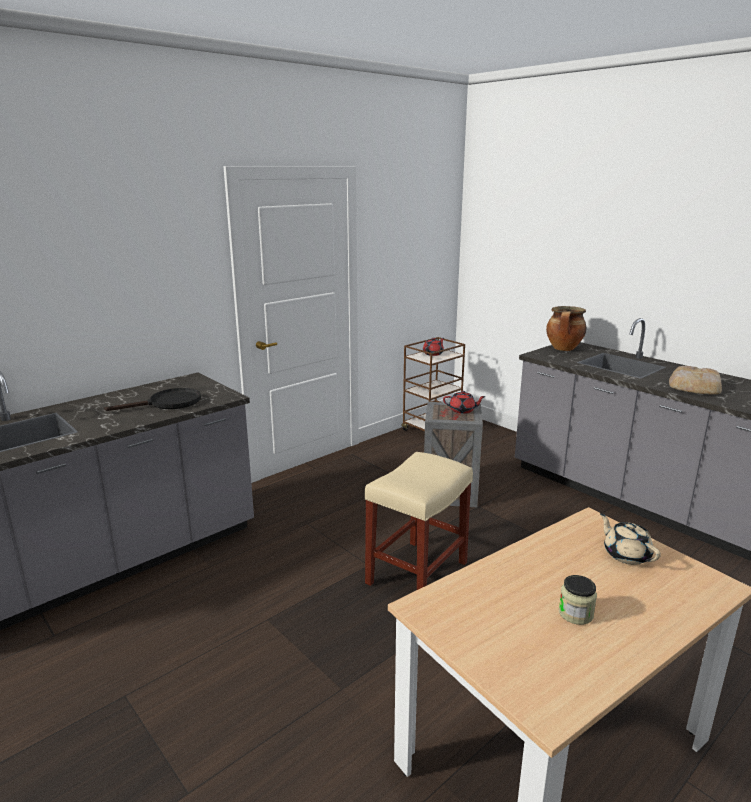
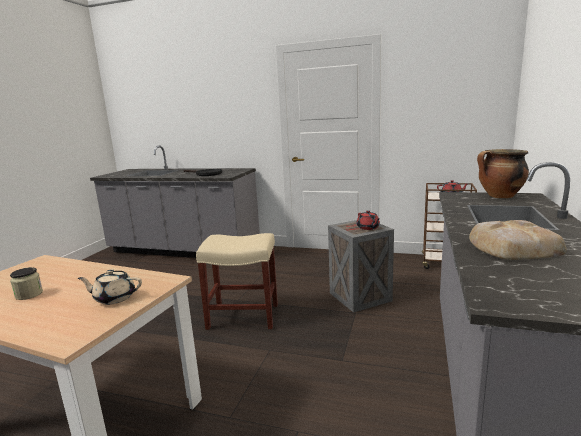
camera: 60 degrees right, 5 degrees down
(626, 554) = (114, 298): beige teapot -> beige teapot turned 120 degrees counterclockwise

